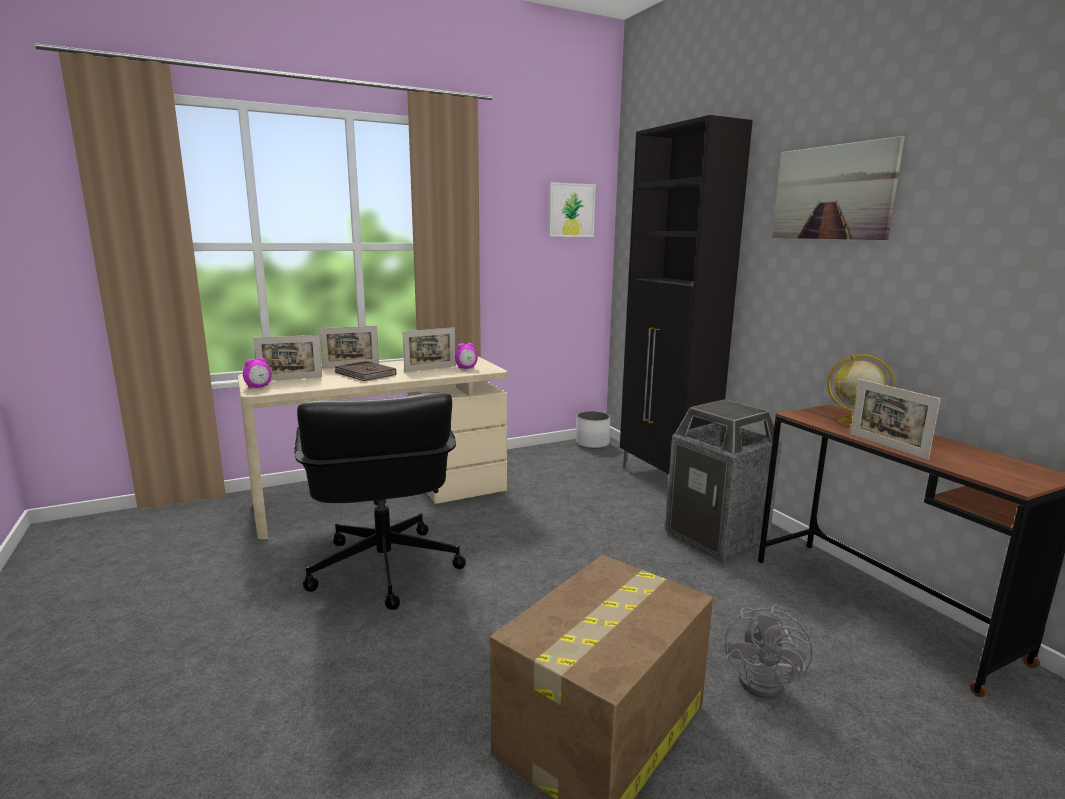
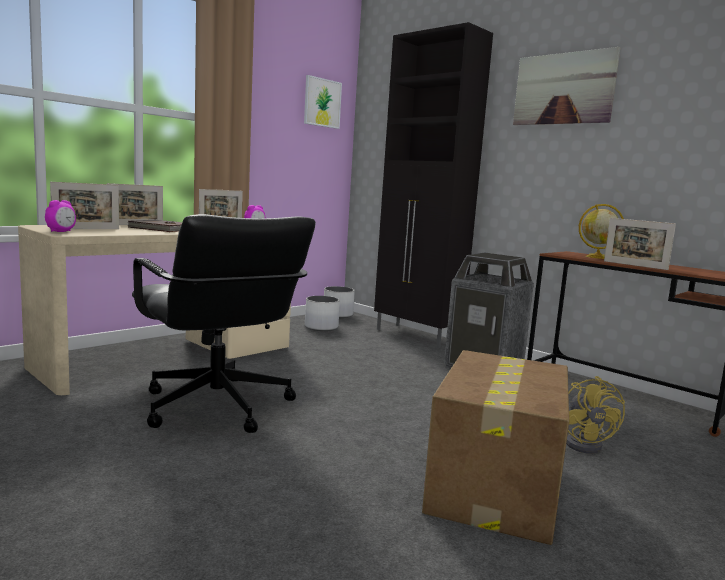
camera: 20 degrees left, 5 degrees down
(562, 462) = (321, 327): none -> white planter
(768, 681) = (586, 444): grey fan -> yellow fan

